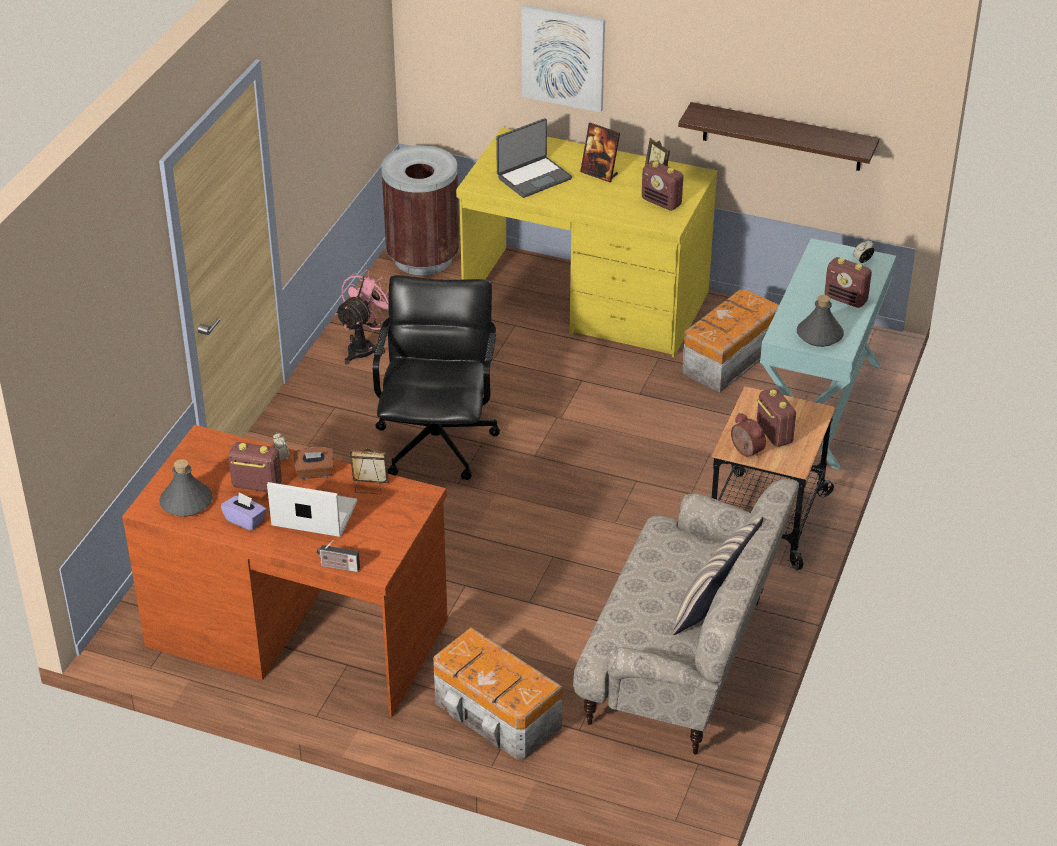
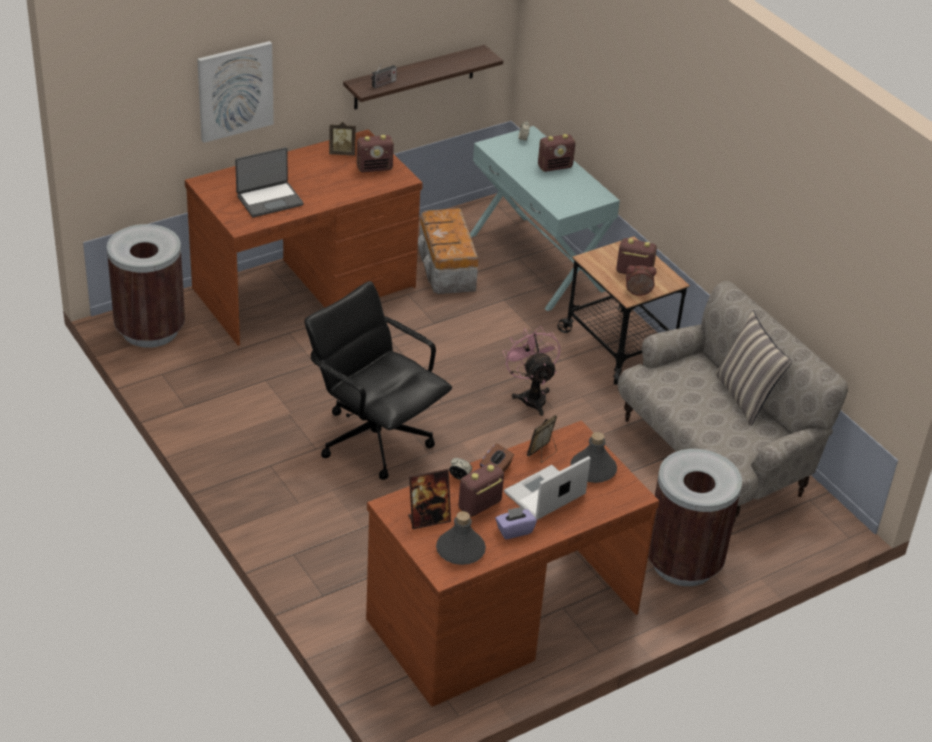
camera: 55 degrees left, 0 degrees up
(338, 567) = (615, 511): radio -> radio (383, 84)
(365, 347) = (219, 414): pink fan -> pink fan (531, 396)
(497, 715) = (683, 563): storage box -> brown trash can
(533, 178) = (269, 200): laptop -> laptop turned 60 degrees clockwise
(586, 301) = (305, 288): yellow desk -> brown desk
(599, 173) = (304, 172): picture frame -> picture frame (428, 519)
(819, 335) = (579, 196): grey bottle -> grey bottle (593, 470)

